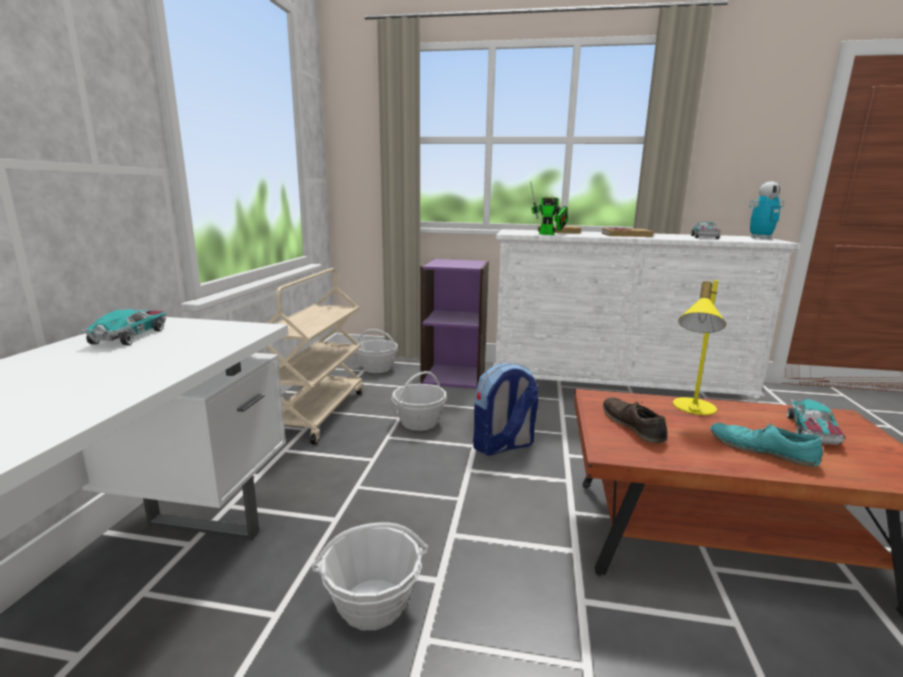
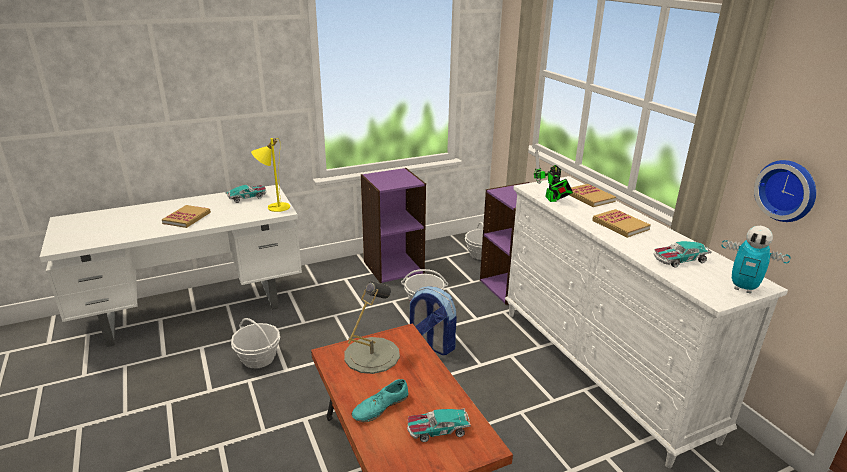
camera: 55 degrees right, 10 degrees up
(64, 390) = (187, 218): none -> book
(317, 413) = (393, 267): beige cart -> purple bookcase
(632, 425) = (371, 355): brown shoe -> grey table lamp
(691, 409) = (424, 373): yellow table lamp -> yellow table lamp (274, 206)
(722, 172) = (788, 190): none -> wall clock
(761, 450) = (380, 407): turquoise shoe -> turquoise shoe turned 135 degrees counterclockwise

